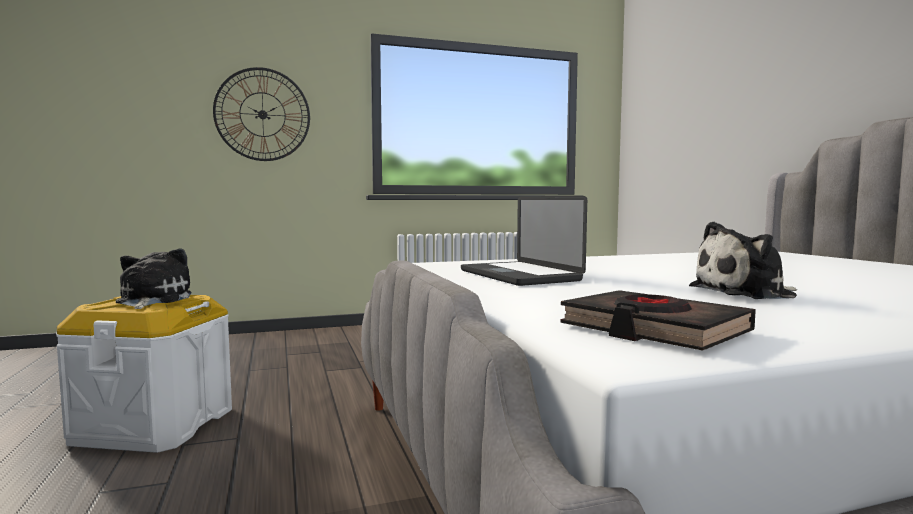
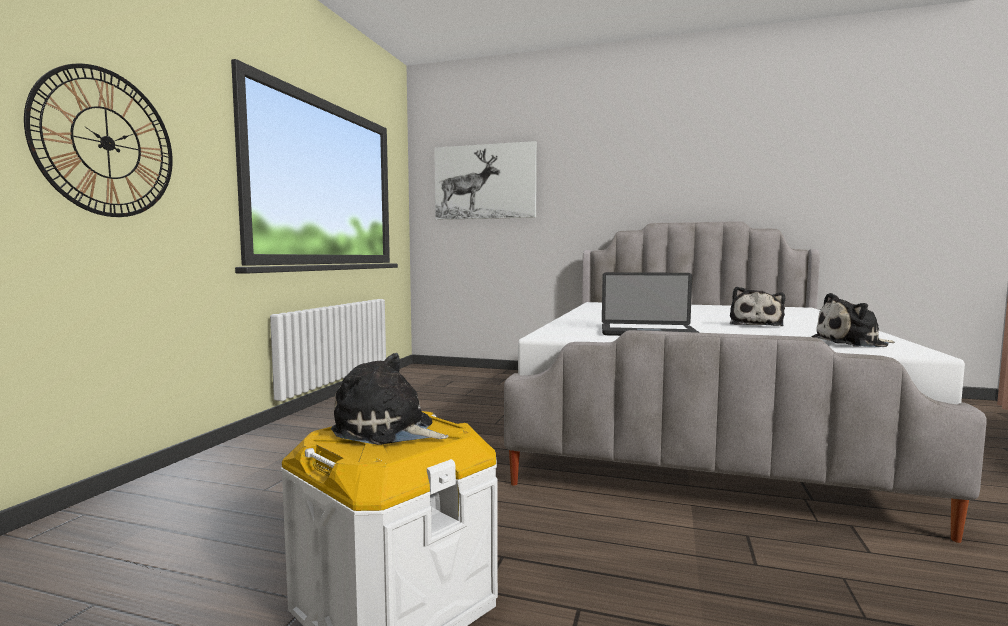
camera: 55 degrees left, 0 degrees up
(653, 330) = (853, 343): black book -> plush toy
(682, 92) = (484, 182): none -> picture

